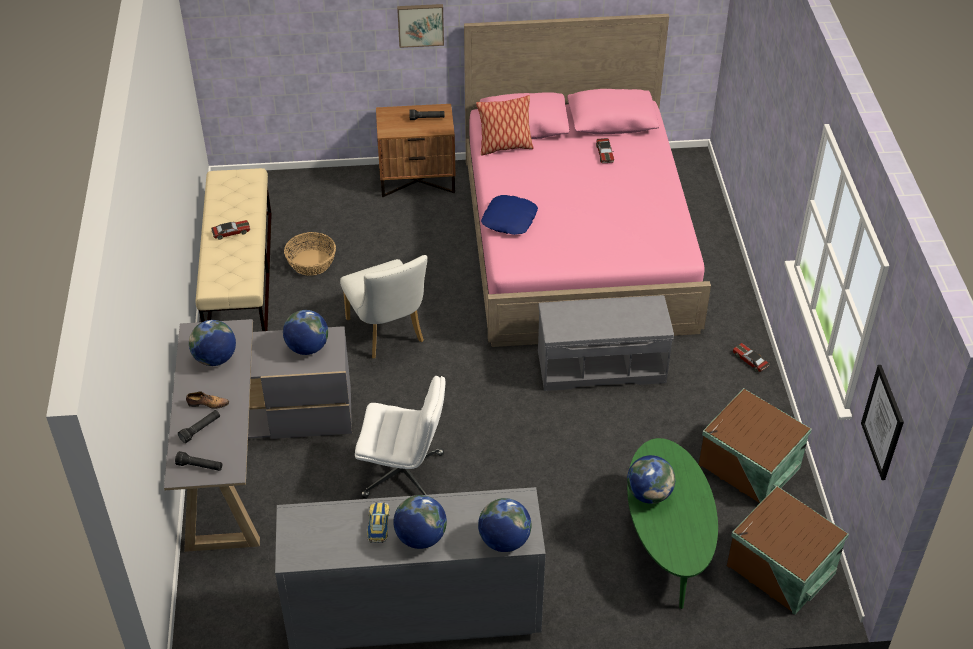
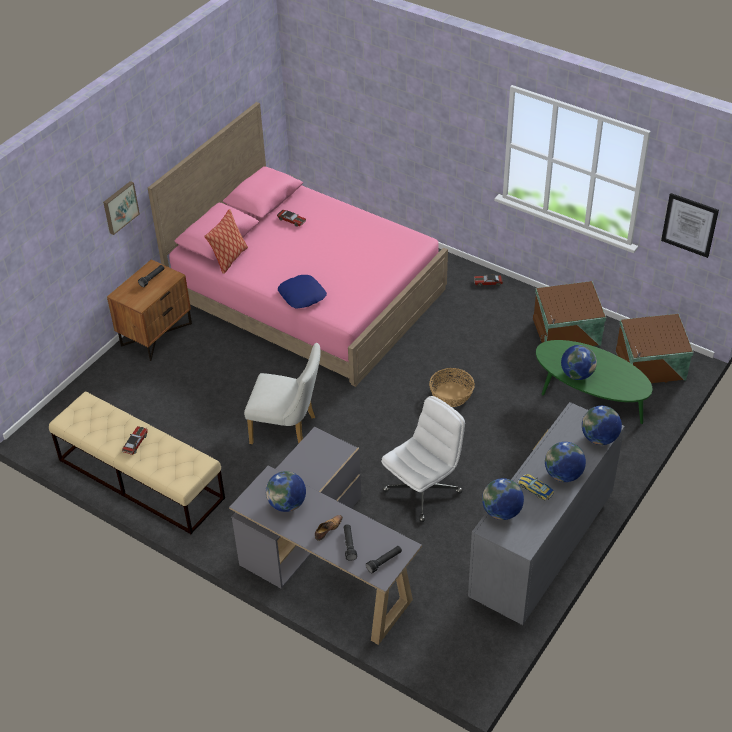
camera: 50 degrees left, 0 degrees up
(307, 348) = (315, 455): globe -> globe (501, 512)
(311, 262) = (172, 432): basket -> basket (451, 394)
(602, 365) = (426, 346): grey bench -> none

